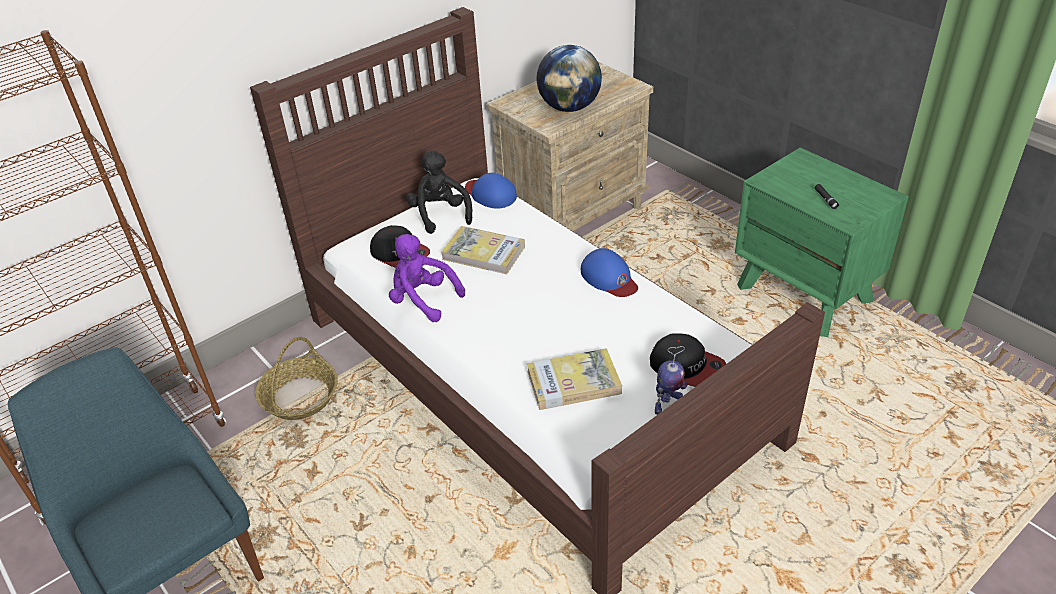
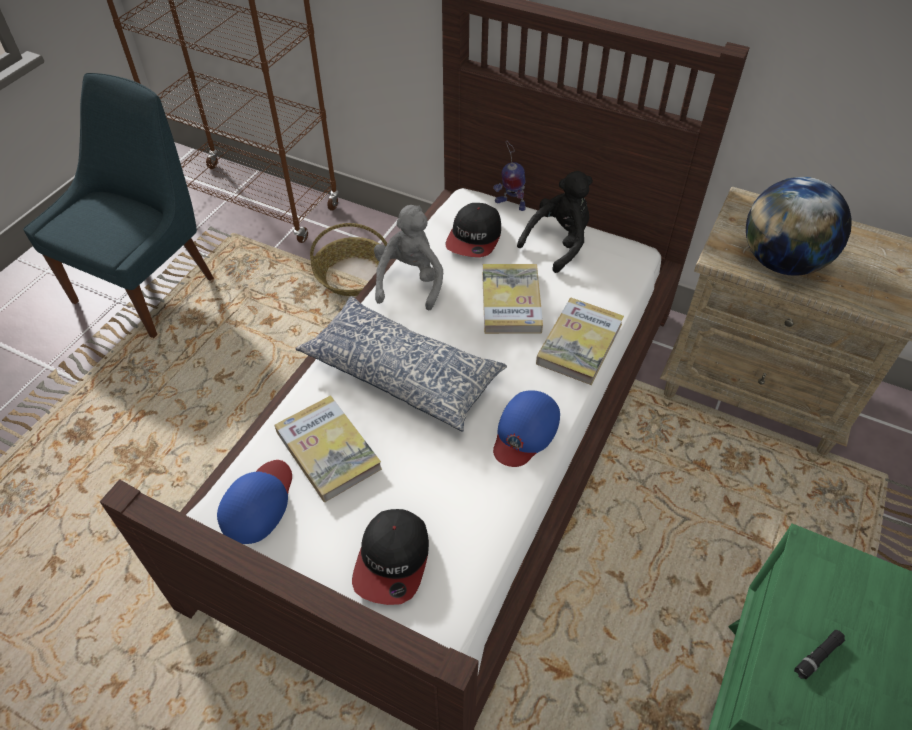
camera: 65 degrees right, 10 degrees up
(423, 300) = (409, 281): purple plush toy -> grey plush toy
(490, 194) = (622, 270): blue cap -> blue cap (258, 503)
(518, 325) = (402, 372): none -> pillow
(546, 232) = (579, 343): none -> book
(667, 404) = (321, 554): toy robot -> toy robot (510, 204)

